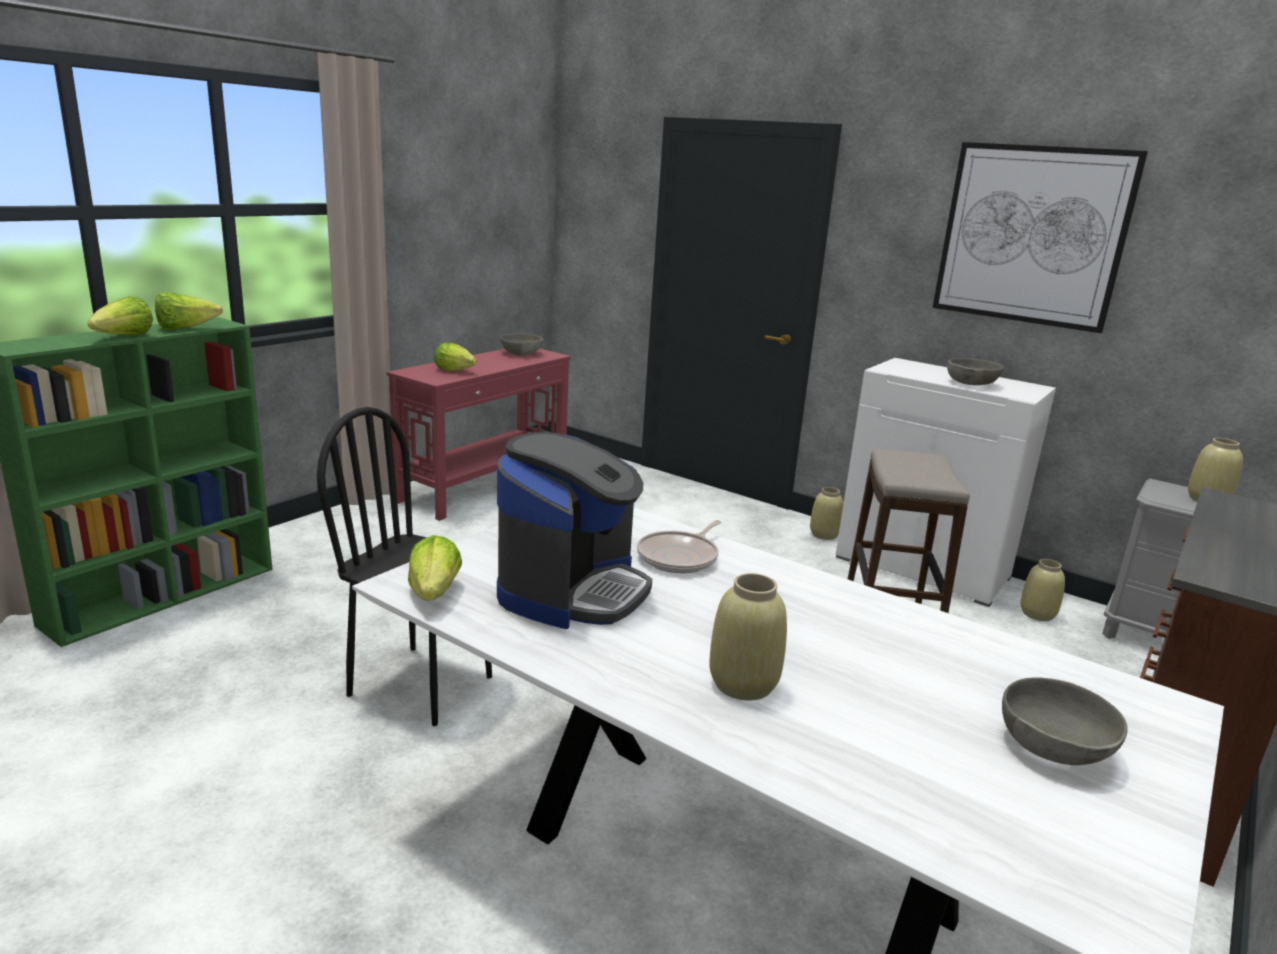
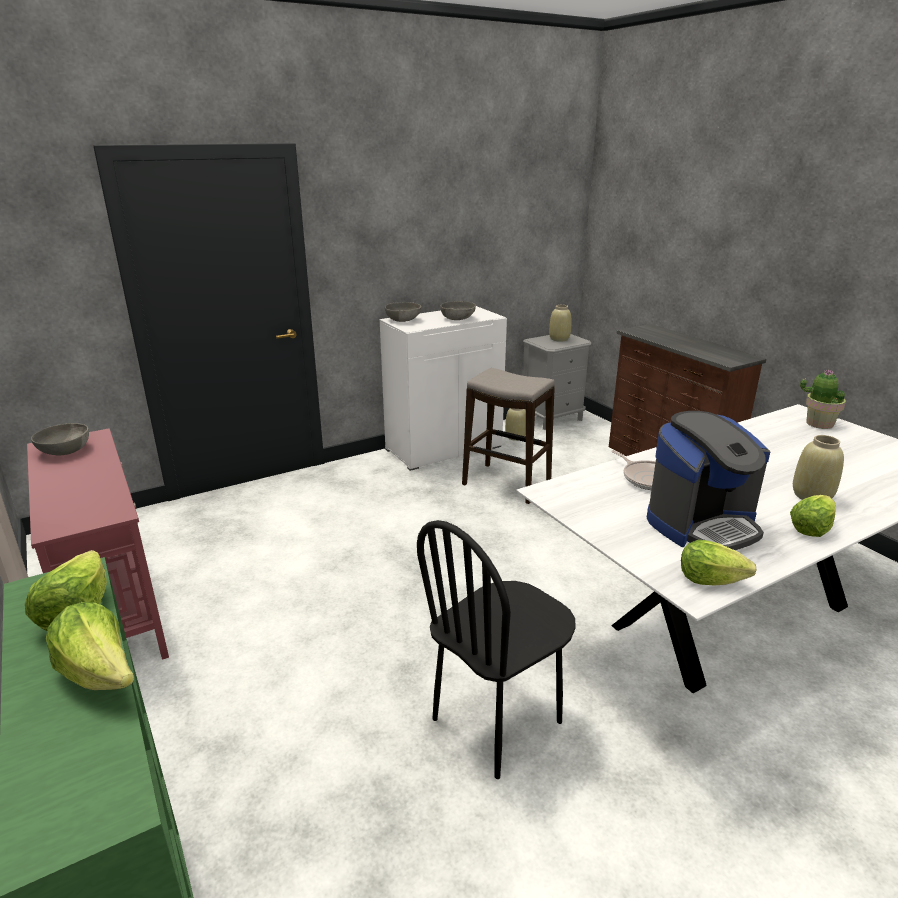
camera: 65 degrees left, 5 degrees up
(454, 370) = (87, 498): lettuce -> lettuce (810, 529)
(572, 591) = (702, 524): coffee machine -> coffee machine turned 105 degrees clockwise
(824, 535) = (375, 463): beige vase -> none
(1032, 235) = (444, 213): picture -> none
(1055, 746) = (844, 443): grey bowl -> grey bowl (403, 320)
(1131, 723) = (819, 423): none -> potted plant

